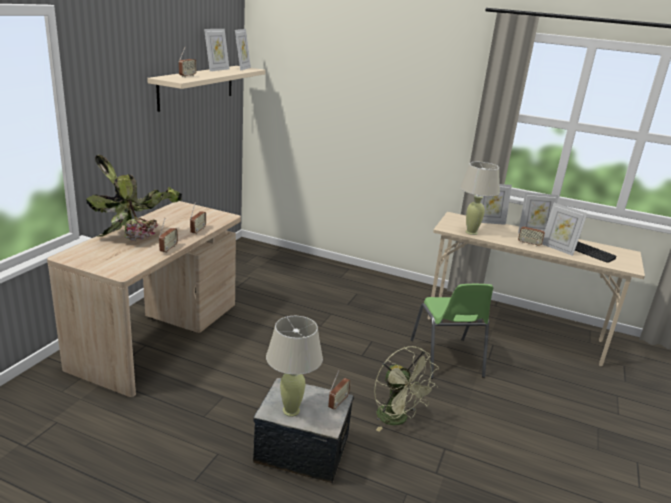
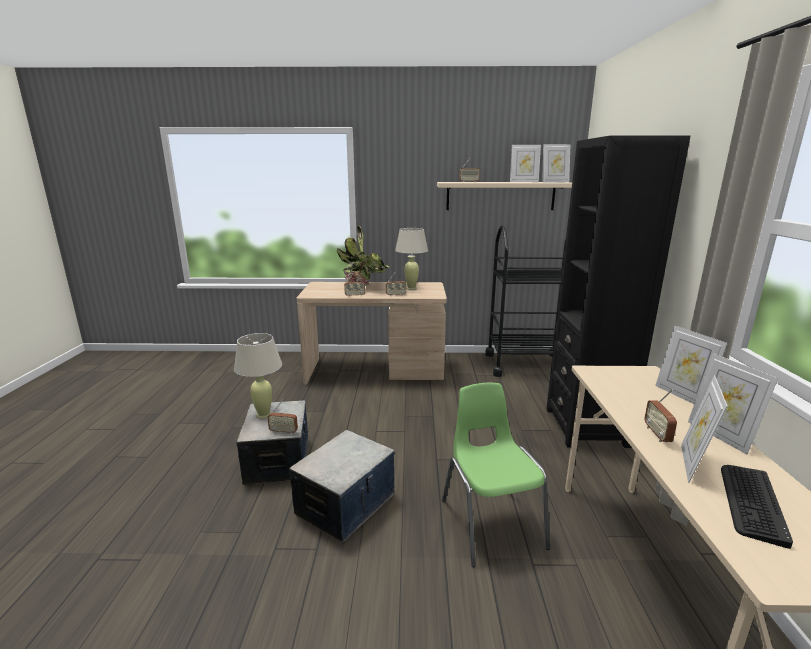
camera: 70 degrees right, 5 degrees down
(245, 258) = (526, 364): none -> black cart
(363, 280) = (586, 427): none -> black bookcase
(397, 419) = (346, 504): green fan -> storage box
(446, 359) = (490, 522): green chair -> green chair turned 105 degrees clockwise
(471, 232) = (609, 387): beige table lamp -> beige table lamp (411, 288)

